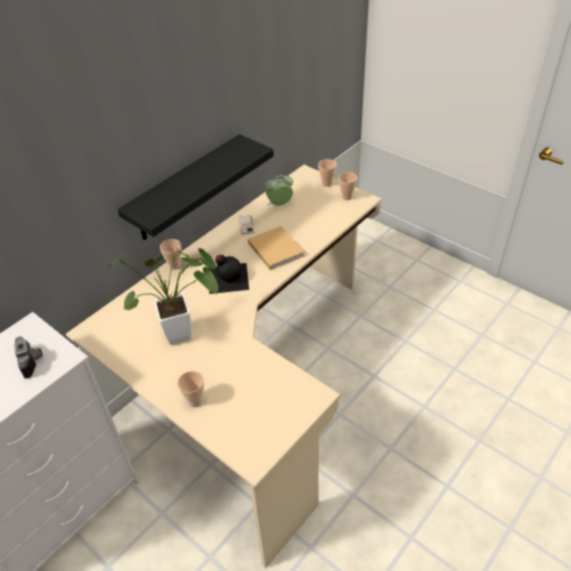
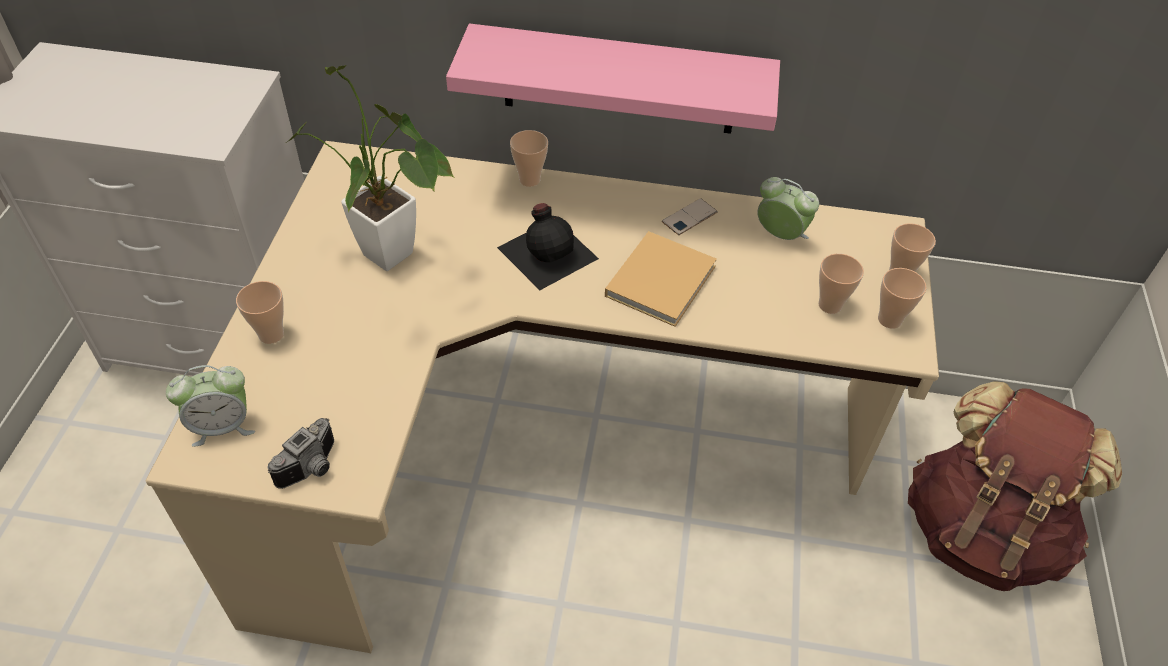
camera: 55 degrees right, 5 degrees up
(33, 361) = (190, 116): camera -> camera (313, 468)
(186, 189) = (619, 80): black shelf -> pink shelf
(243, 440) = (222, 426): none -> alarm clock
(327, 208) = (830, 305): none -> cup
(393, 261) = (981, 531): none -> brown backpack

